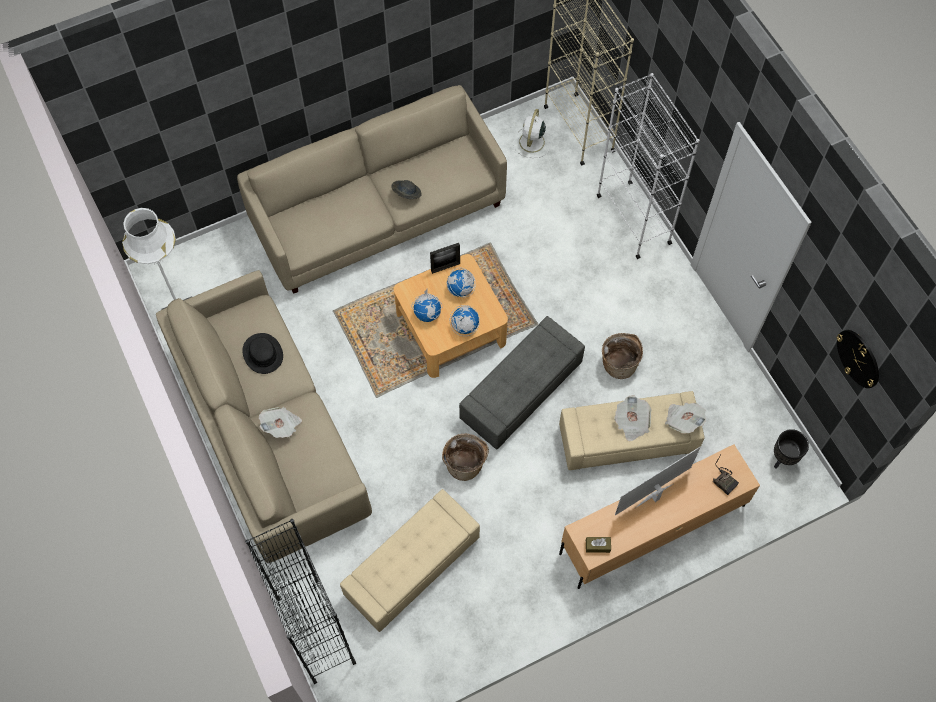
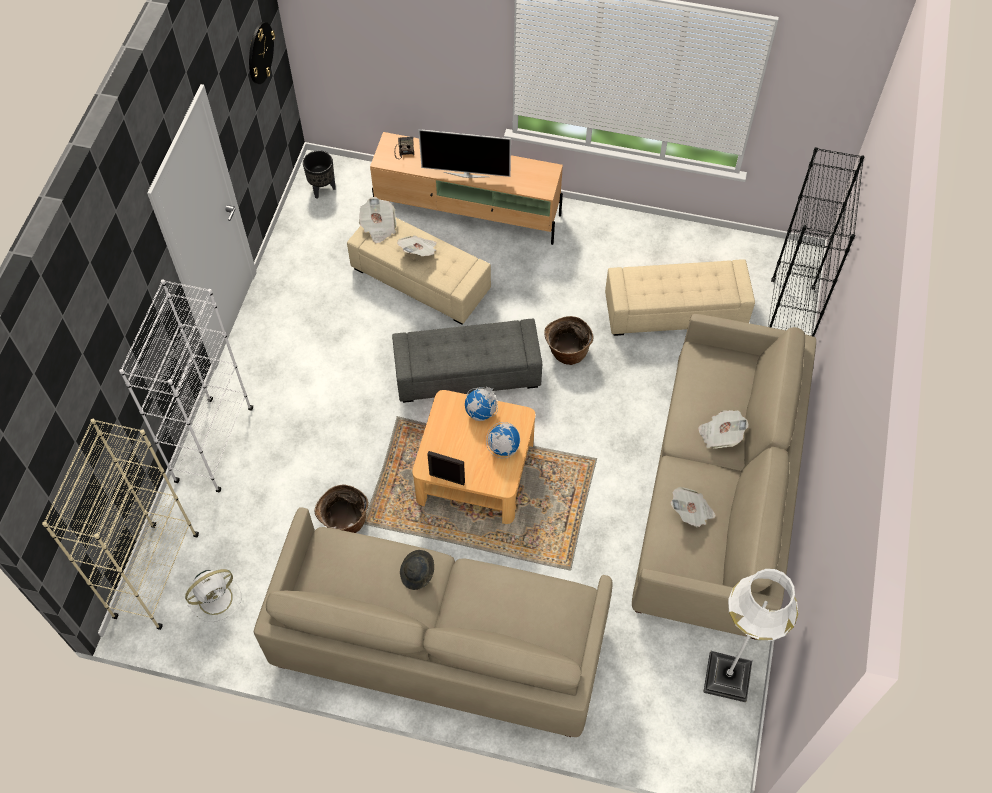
camera: 140 degrees left, 5 degrees down
(262, 354) = (691, 512): black hat -> newspaper
(461, 290) = (453, 447): globe -> none
(597, 546) = (541, 173): brown tissue box -> none
(619, 363) = (365, 337): basket -> basket (344, 522)

